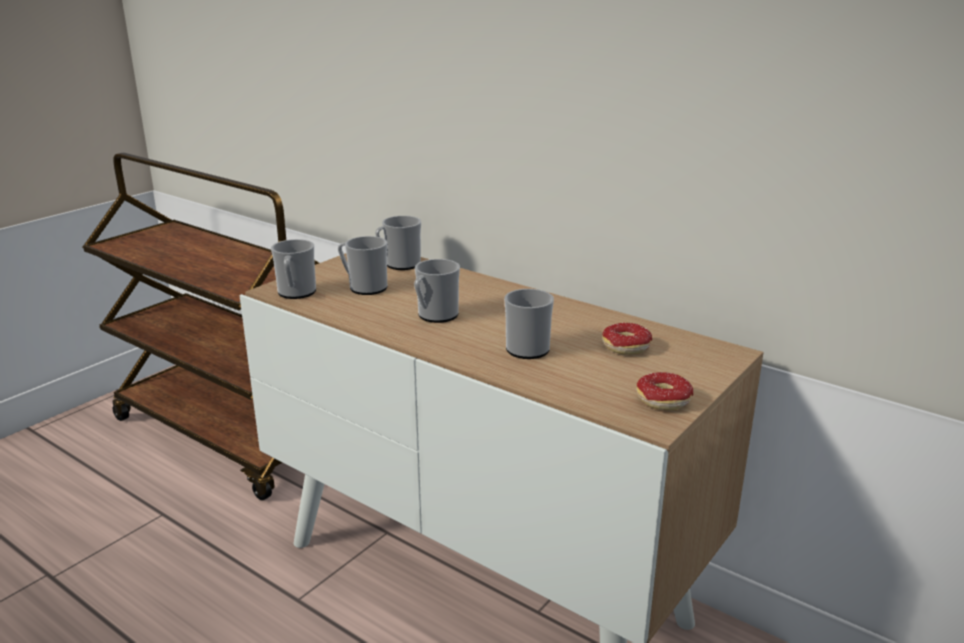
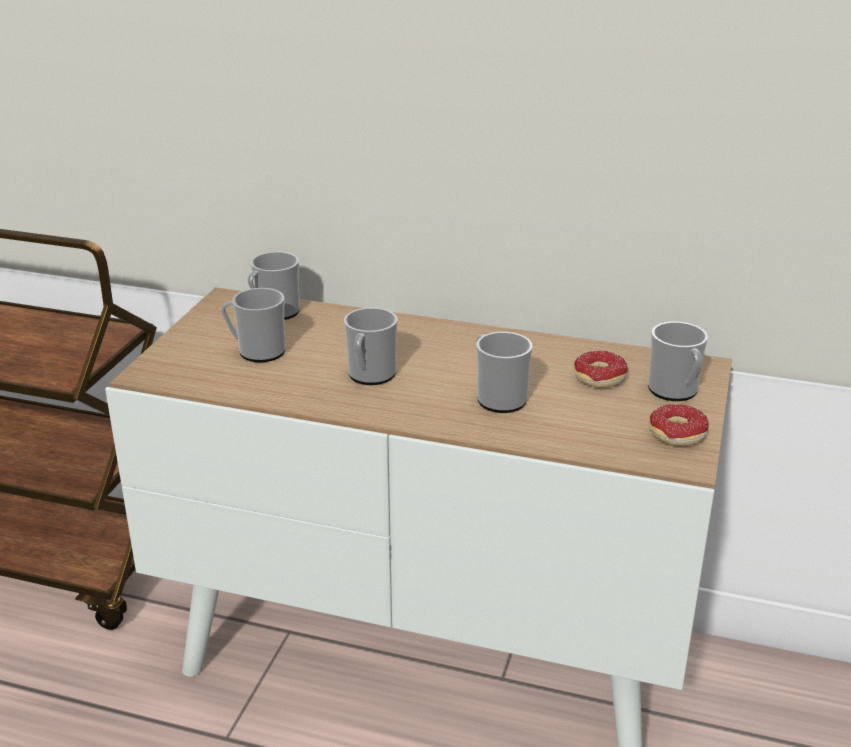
camera: 20 degrees left, 5 degrees up
(296, 293) = (179, 374): mug -> mug (675, 392)

